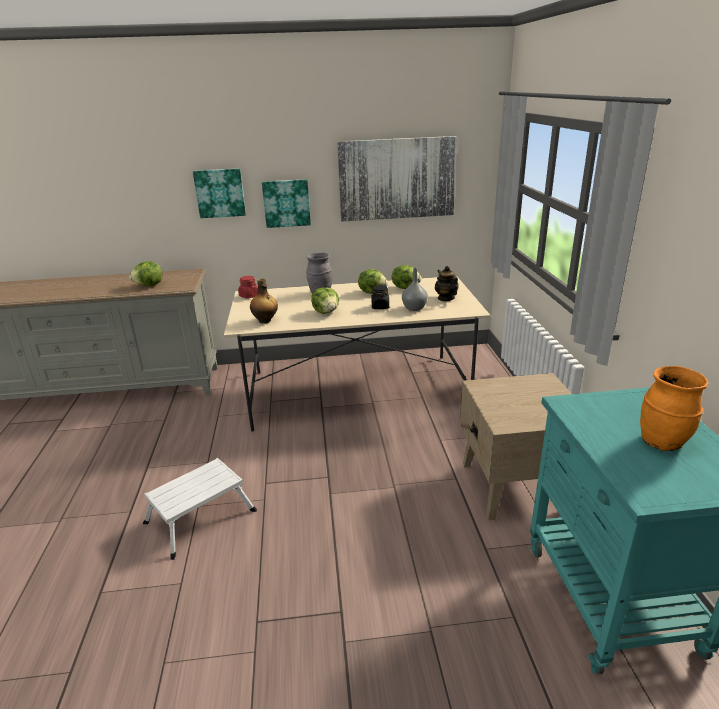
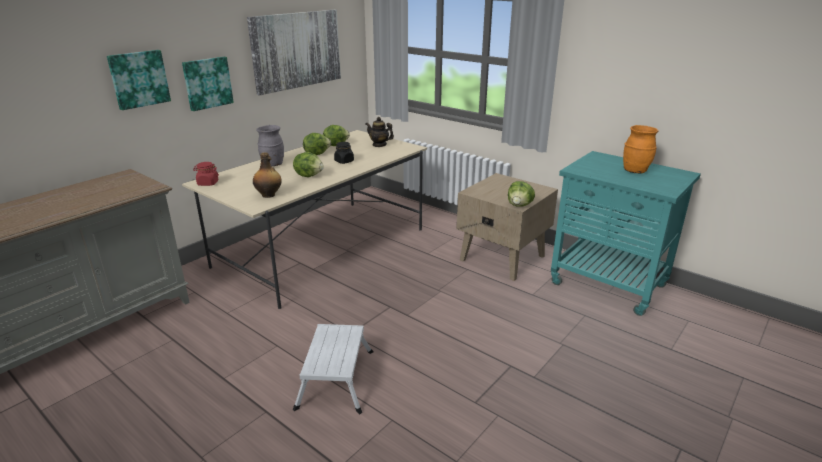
camera: 45 degrees left, 0 degrees up
(149, 285) = (102, 196): lettuce -> lettuce (519, 205)
(414, 308) = (370, 156): grey vase -> none

